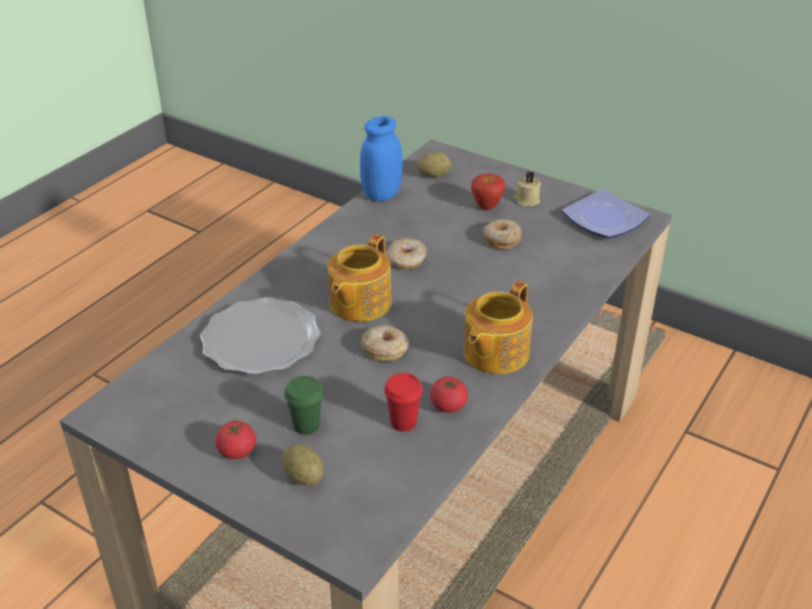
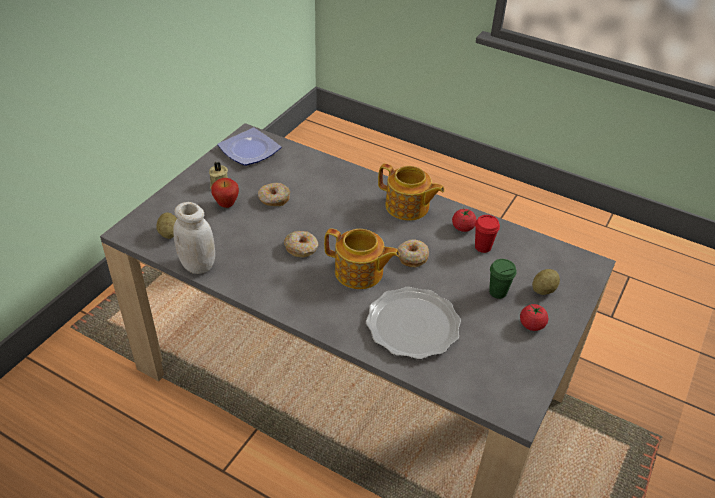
camera: 95 degrees left, 5 degrees up
(382, 194) = (198, 265): blue jar -> white jar

